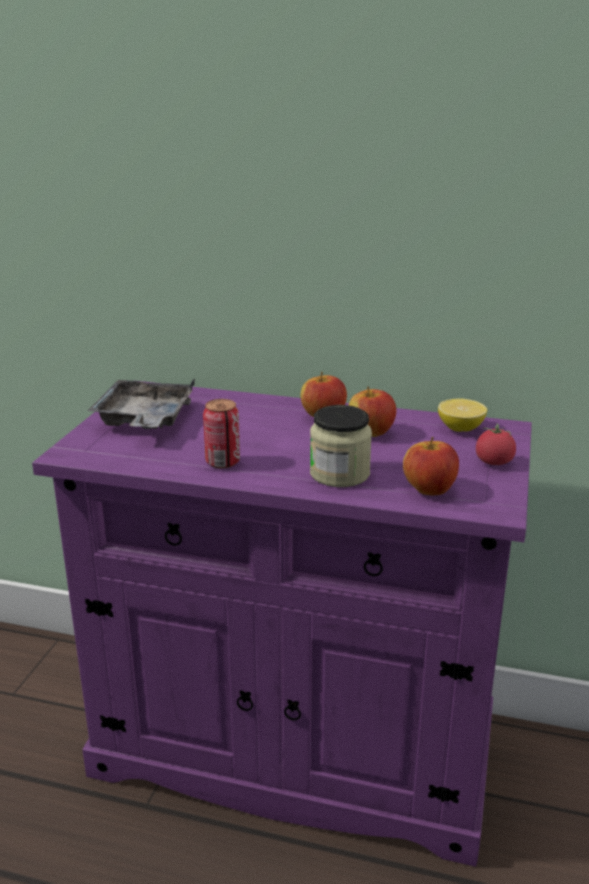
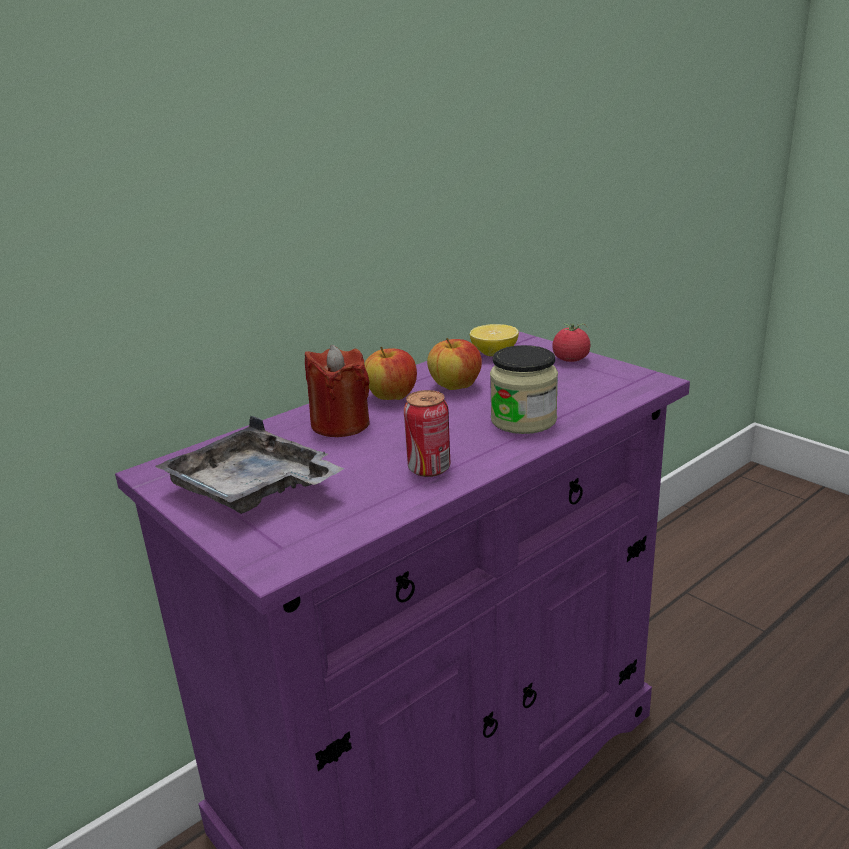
camera: 55 degrees left, 0 degrees up
(259, 415) = (340, 425): none -> red candle
(429, 490) = (594, 394): apple -> none

